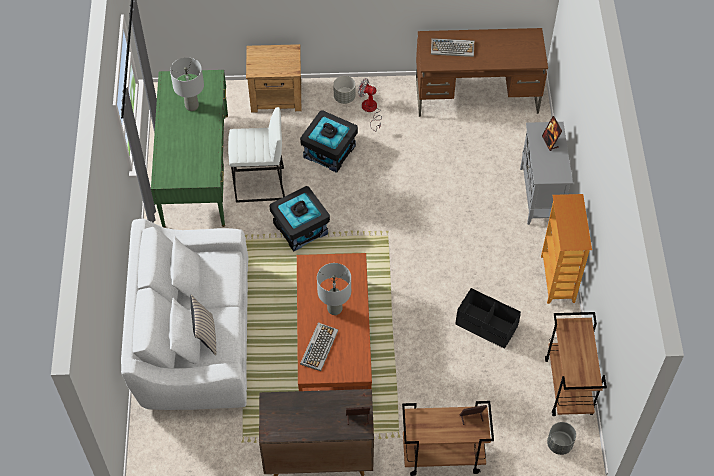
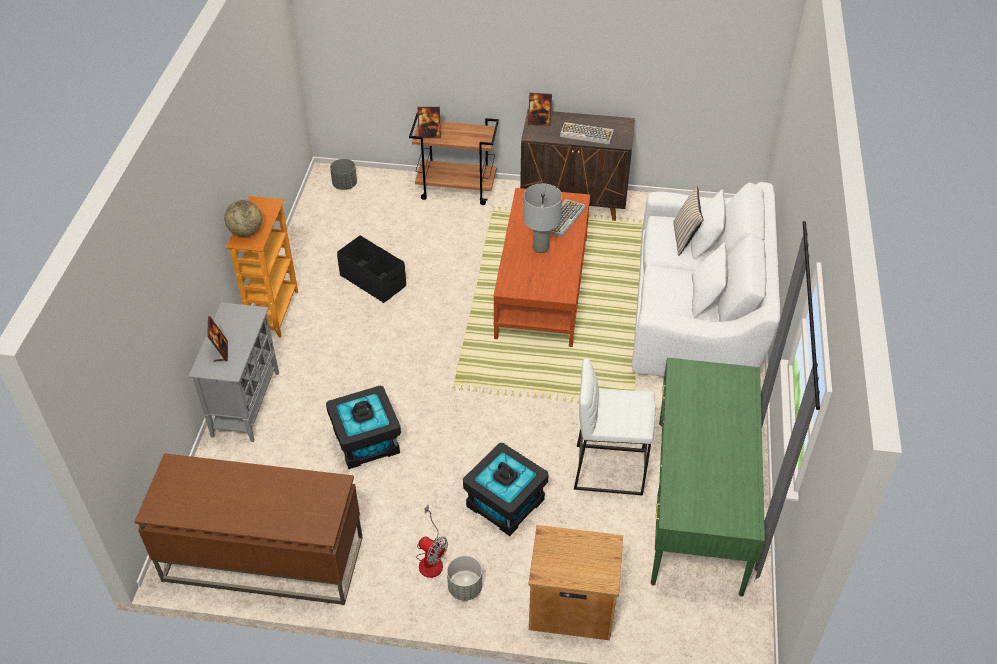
camera: 170 degrees left, 10 degrees down
(191, 106) = (708, 473): grey table lamp -> none
(300, 228) = (561, 407): black storage box -> black storage box (366, 441)
(453, 48) = (290, 506): keyboard -> keyboard (586, 134)
(569, 387) = (313, 222): brown cart -> none
(574, 211) = (246, 232): none -> globe

